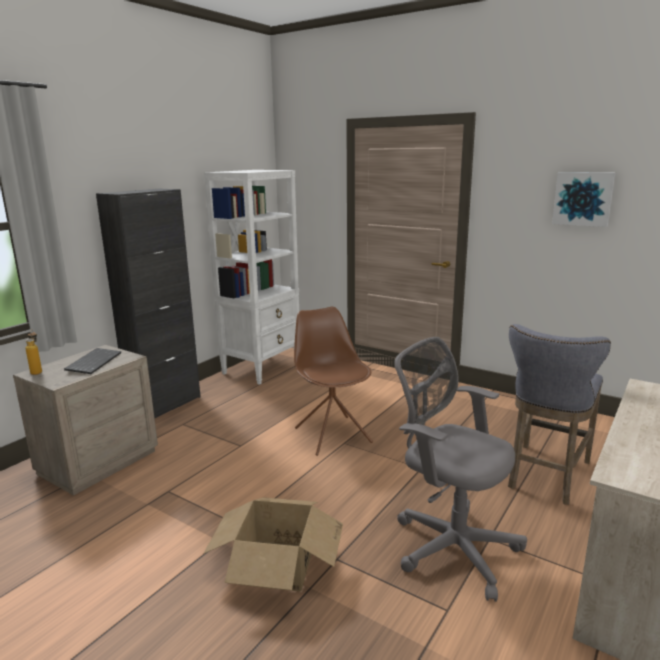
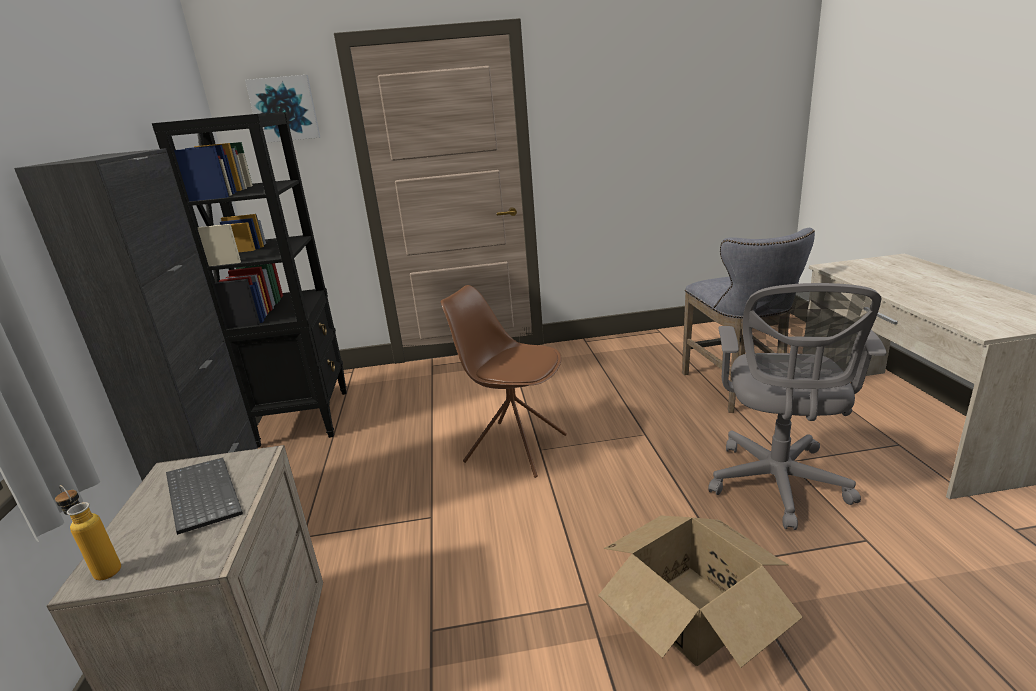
camera: 40 degrees left, 5 degrees up
(262, 368) = (305, 417): white bookcase -> black bookcase
(451, 545) = (778, 486): grey office chair -> grey office chair turned 75 degrees counterclockwise
(583, 198) = (649, 111): picture -> picture (284, 109)

